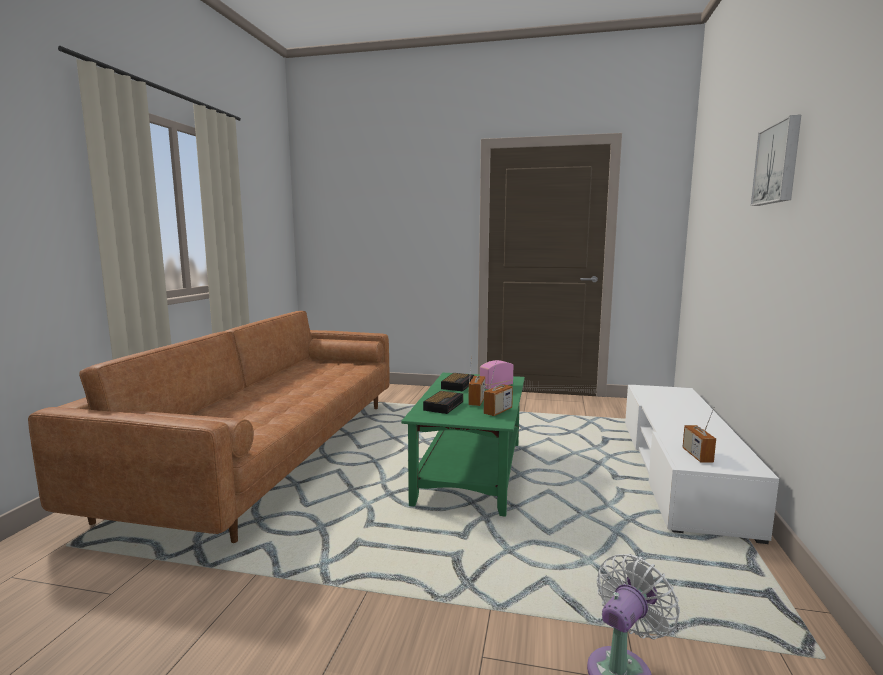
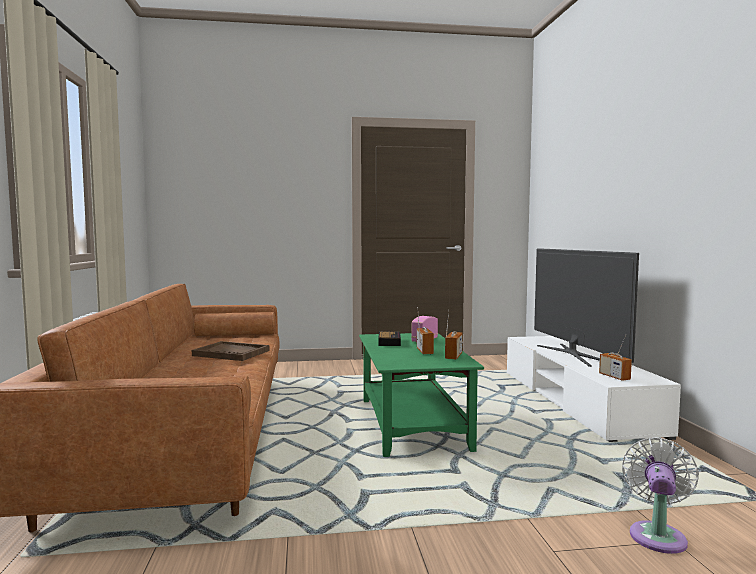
camera: 20 degrees left, 5 degrees down
(315, 382) = (231, 353): none -> brown tray
(444, 405) = (400, 356): alarm clock -> none
(683, 417) = (575, 354): none -> television
(778, 164) = (643, 145): picture -> none

